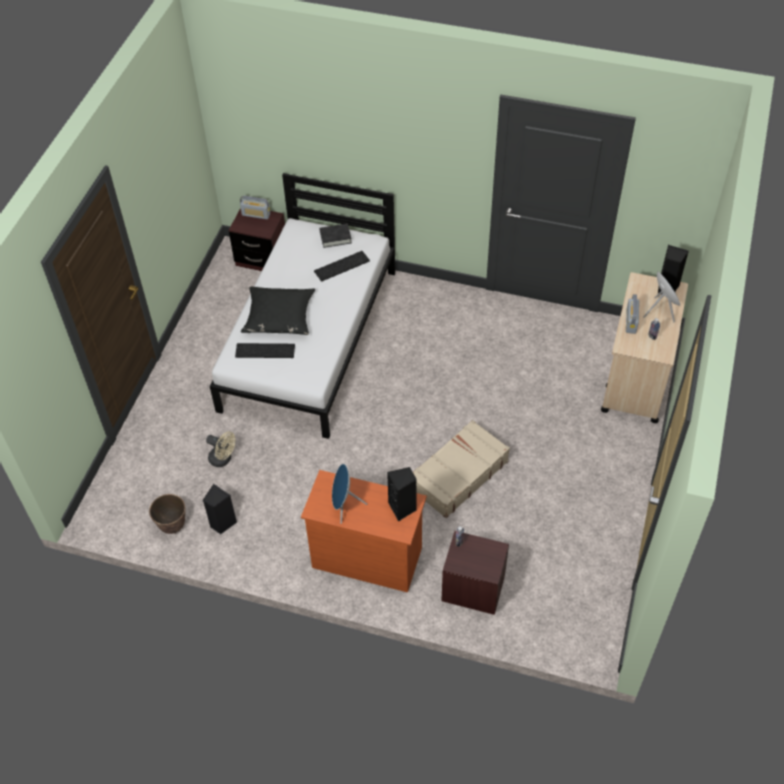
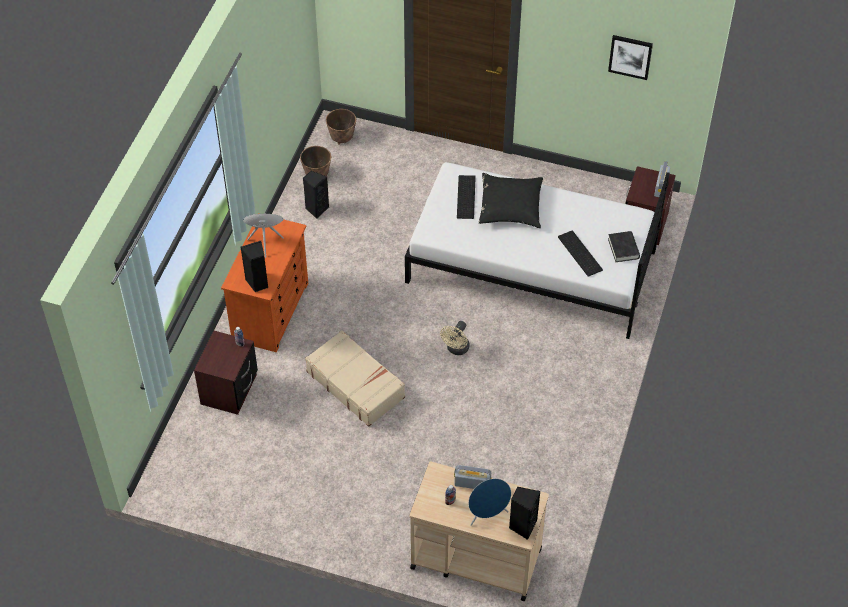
camera: 90 degrees right, 0 degrees up
(117, 505) = (342, 139): none -> planter
(175, 154) = (630, 56): none -> picture
(223, 459) = (385, 206): beige fan -> beige fan (456, 349)

